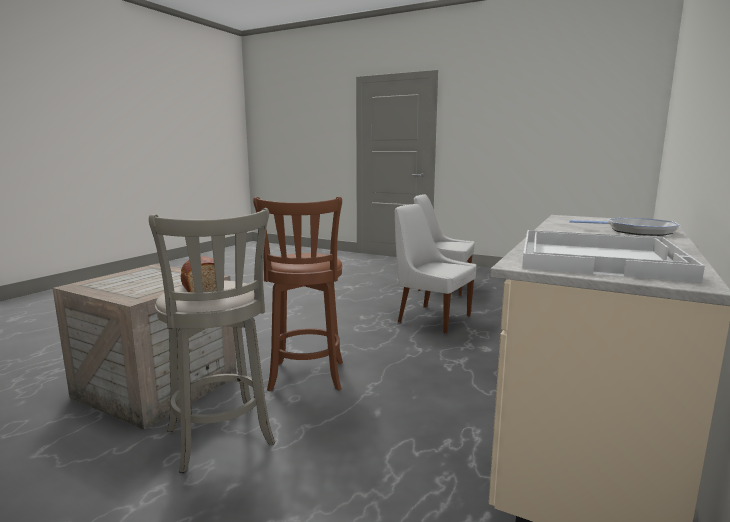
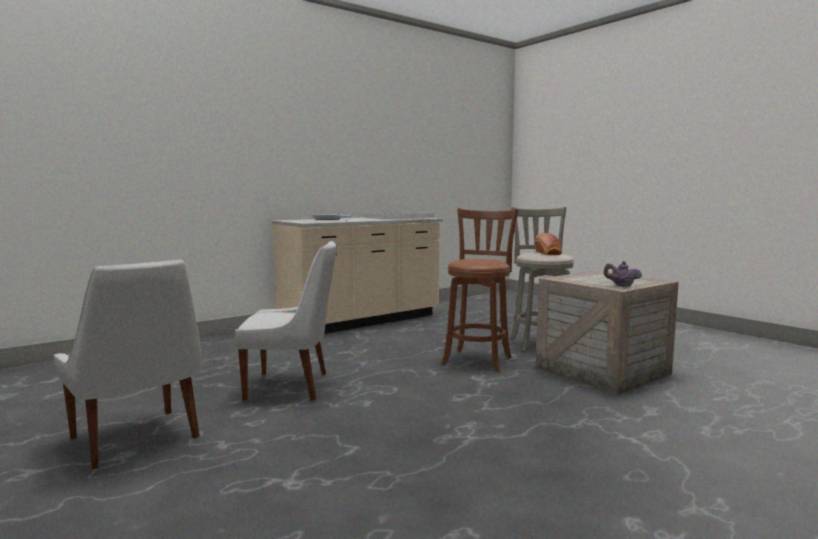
camera: 155 degrees left, 5 degrees down
(145, 271) = (621, 286): none -> purple teapot
(431, 318) = (291, 386): white chair -> white chair turned 60 degrees counterclockwise

